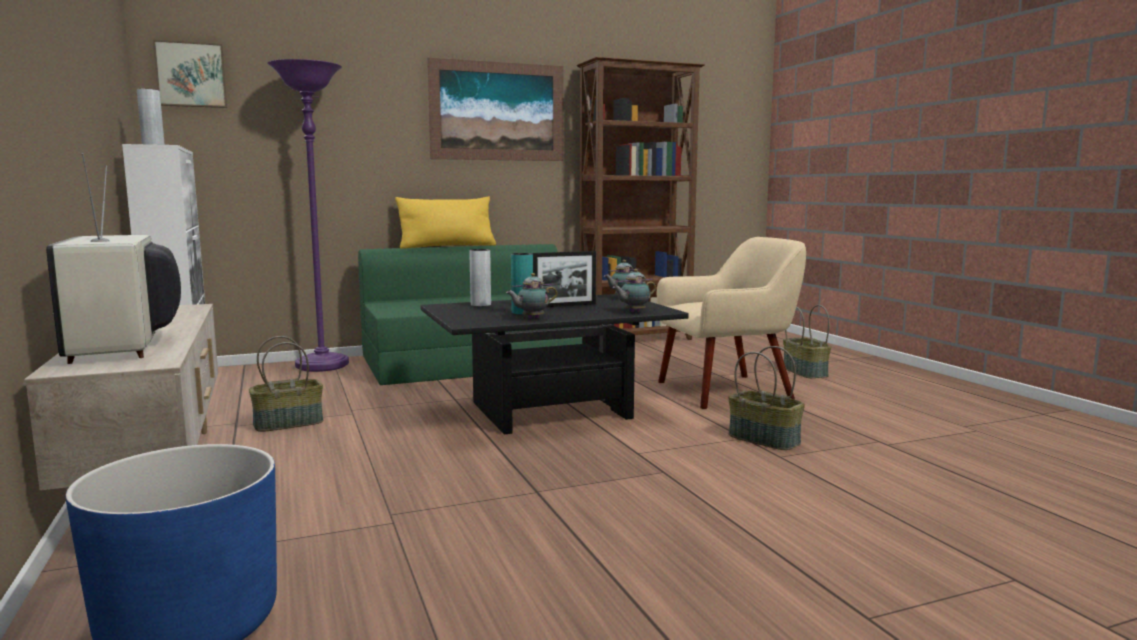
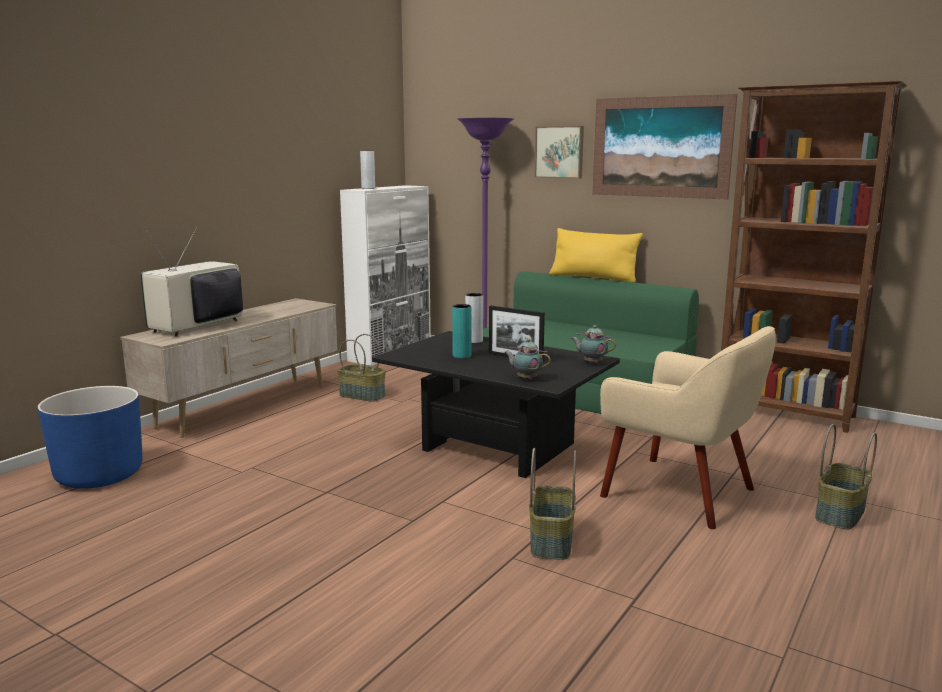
camera: 55 degrees right, 5 degrees up
(191, 75) = (434, 128): picture -> picture (559, 152)
(531, 318) = (442, 362): teapot -> none

